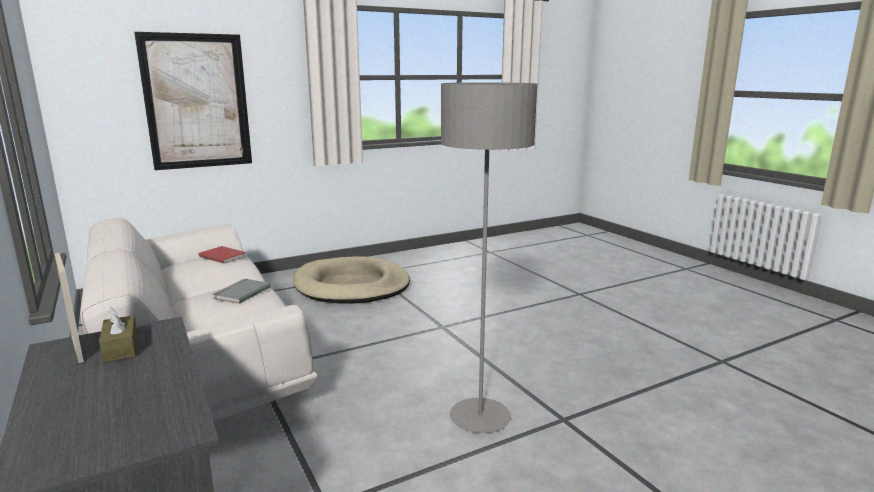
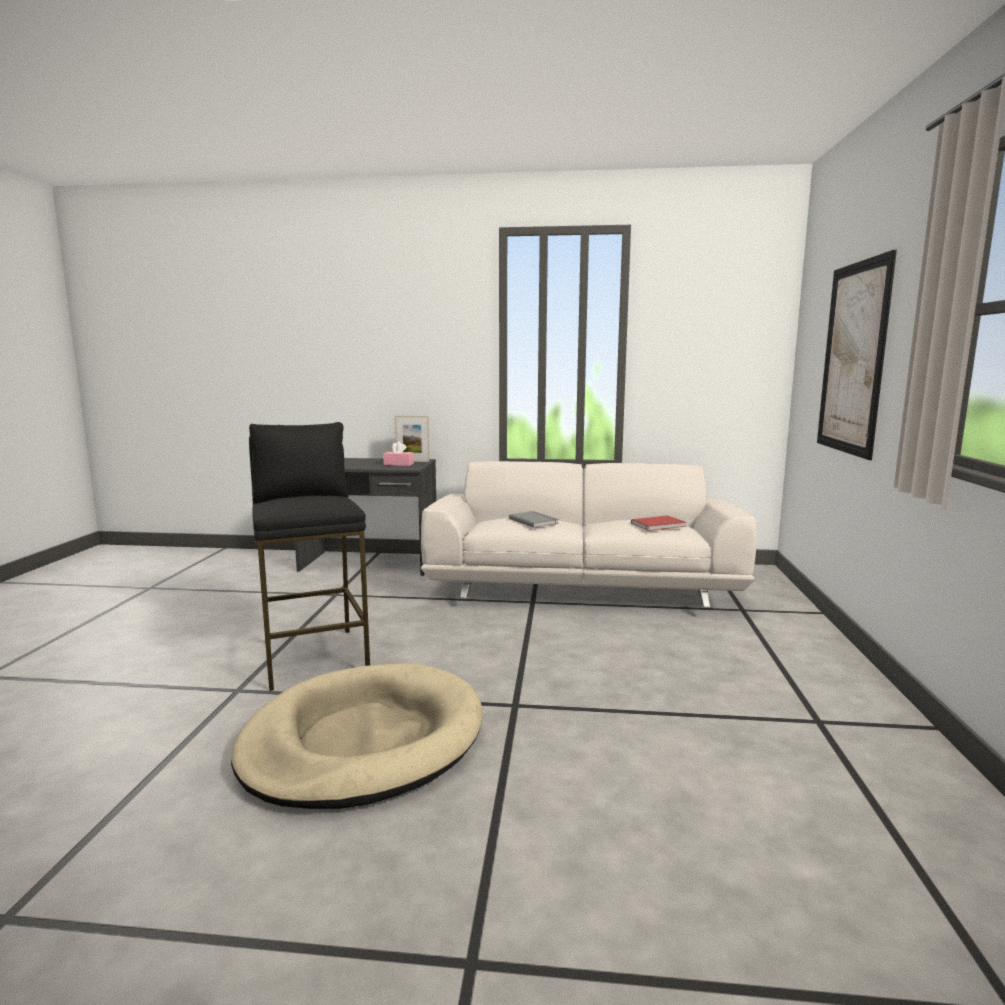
camera: 125 degrees right, 5 degrees down
(121, 348) = (398, 464): brown tissue box -> pink tissue box
(352, 286) = (748, 687): beige dog bed -> beige dog bed (363, 741)
(480, 418) = (315, 657): grey floor lamp -> black stool

